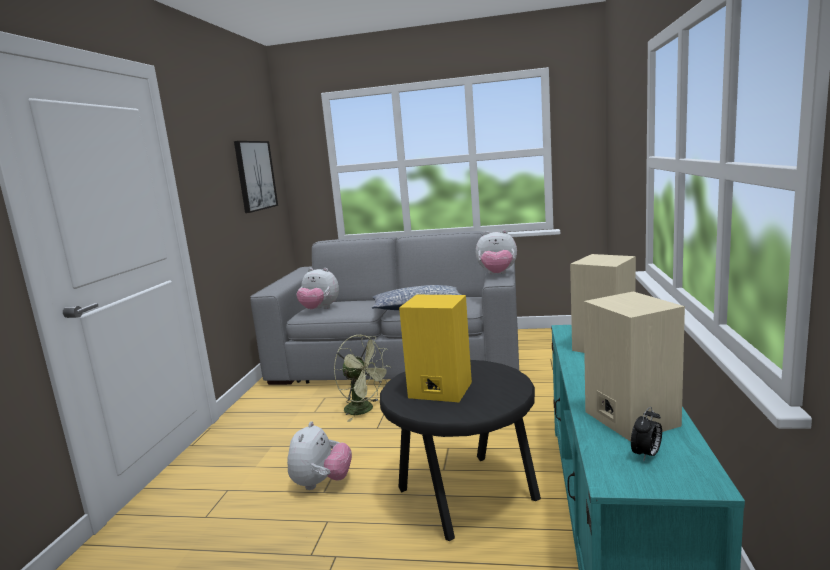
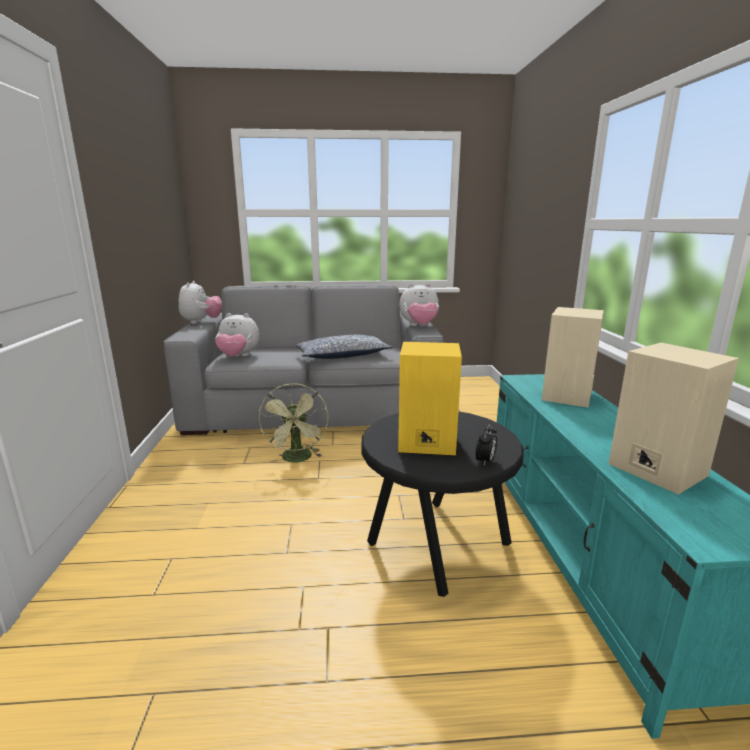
camera: 15 degrees left, 5 degrees up
(255, 175) = (161, 209): picture -> none
(321, 483) = (280, 542): plush toy -> plush toy (201, 322)
(364, 410) = (298, 459): green fan -> green fan turned 60 degrees clockwise
(646, 455) = (707, 509): alarm clock -> alarm clock (485, 461)

